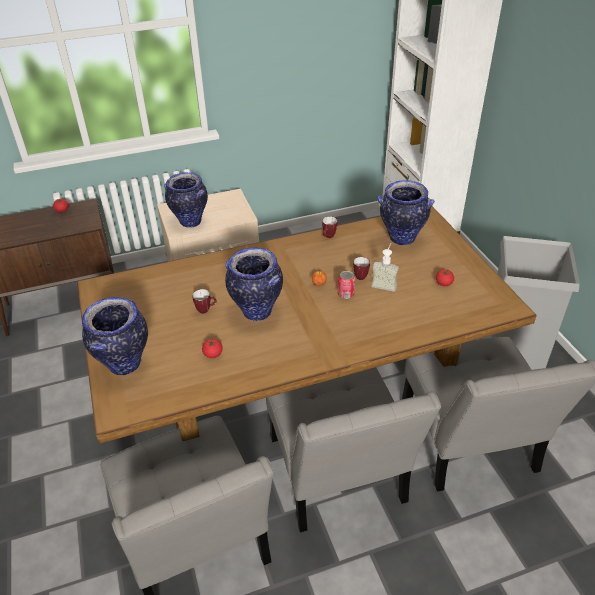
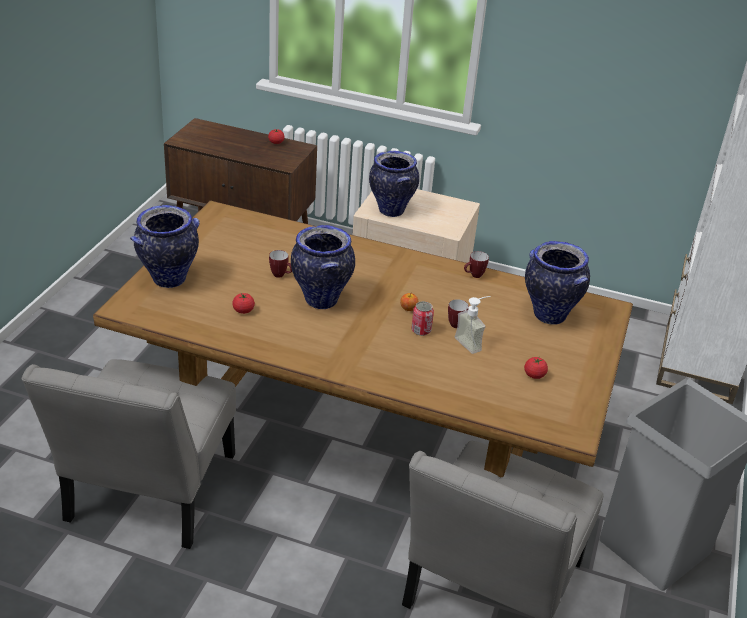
camera: 35 degrees right, 5 degrees down
(338, 477) = (322, 529): grey chair -> none

